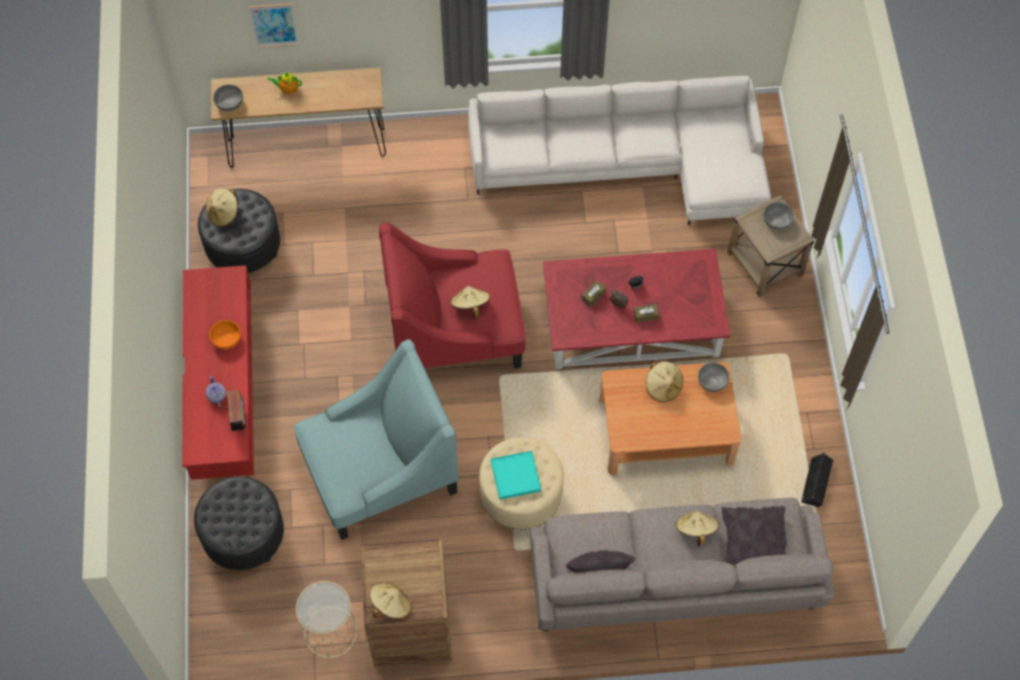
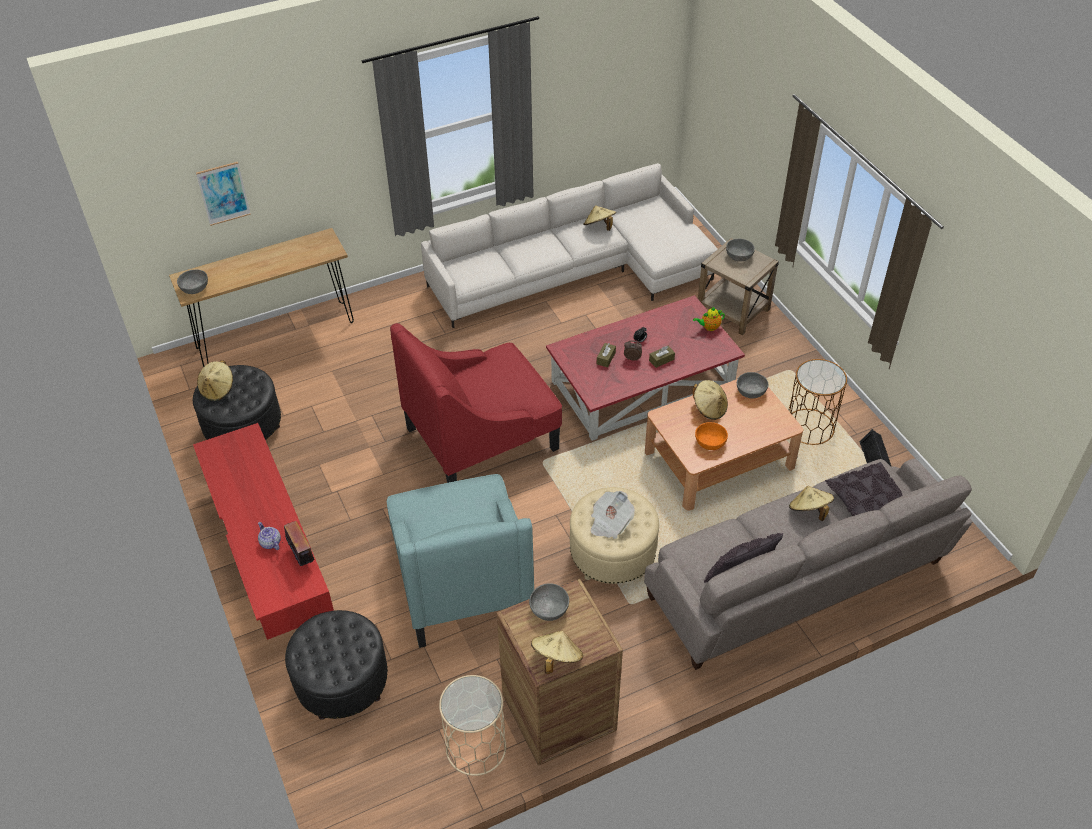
camera: 20 degrees left, 15 degrees down
(226, 339) = (261, 489): orange bowl -> orange bowl (710, 442)
(287, 89) = (249, 264): teapot -> teapot (709, 327)
(379, 472) = (461, 579): turquoise armchair -> turquoise armchair turned 120 degrees clockwise
(404, 559) = (549, 609): none -> grey bowl
(470, 306) = (498, 392): beige hat -> beige hat (599, 227)
(515, 476) = (610, 523): turquoise tray -> newspaper
(771, 425) = (810, 427): none -> brown side table

